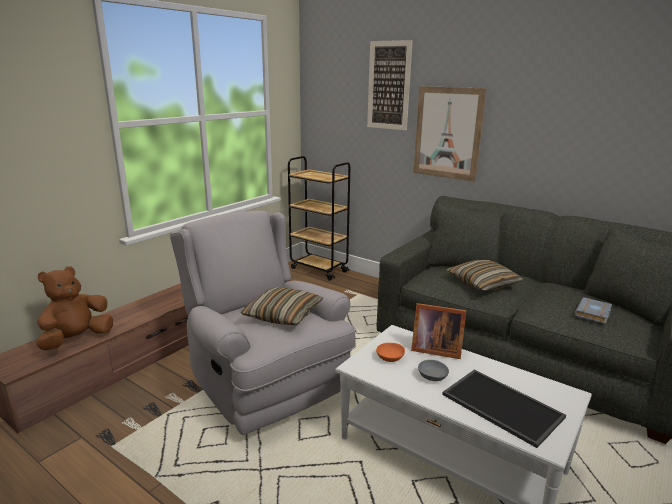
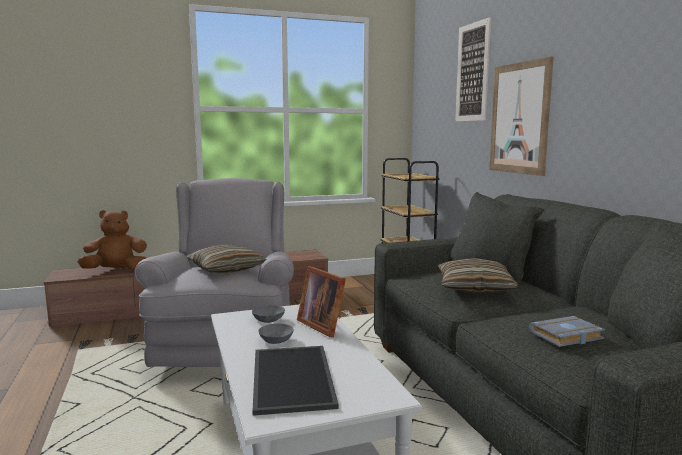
camera: 35 degrees right, 10 degrees down
(389, 357) = (269, 319): orange bowl -> grey bowl

